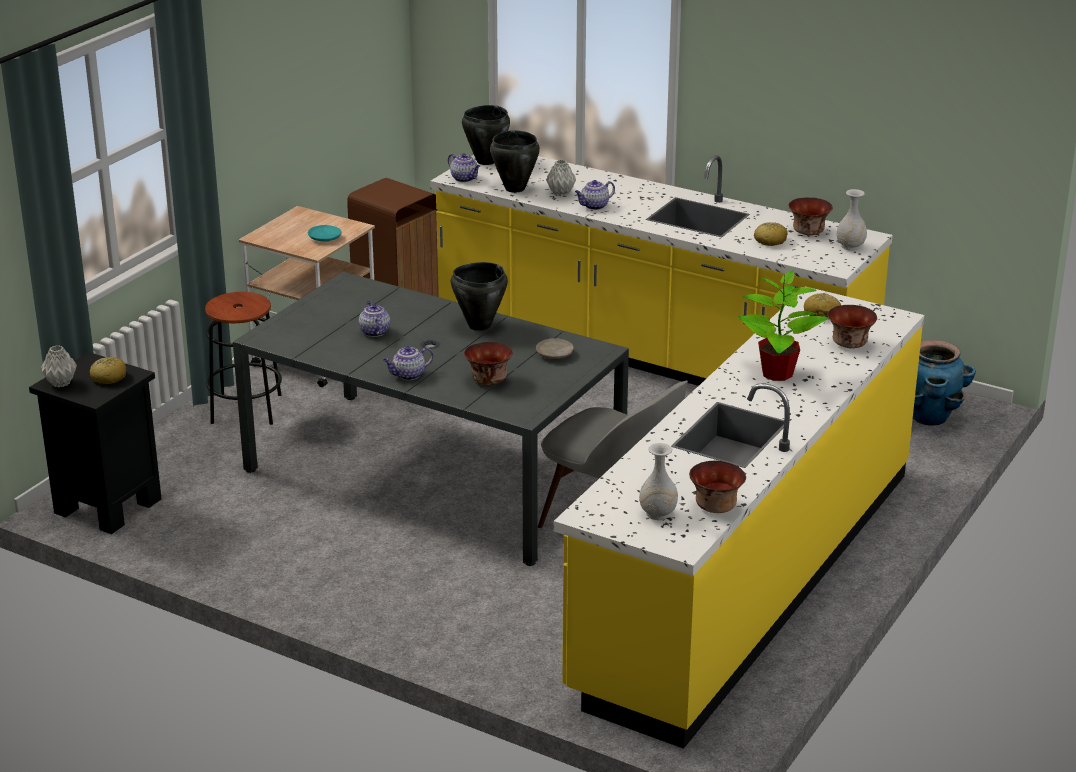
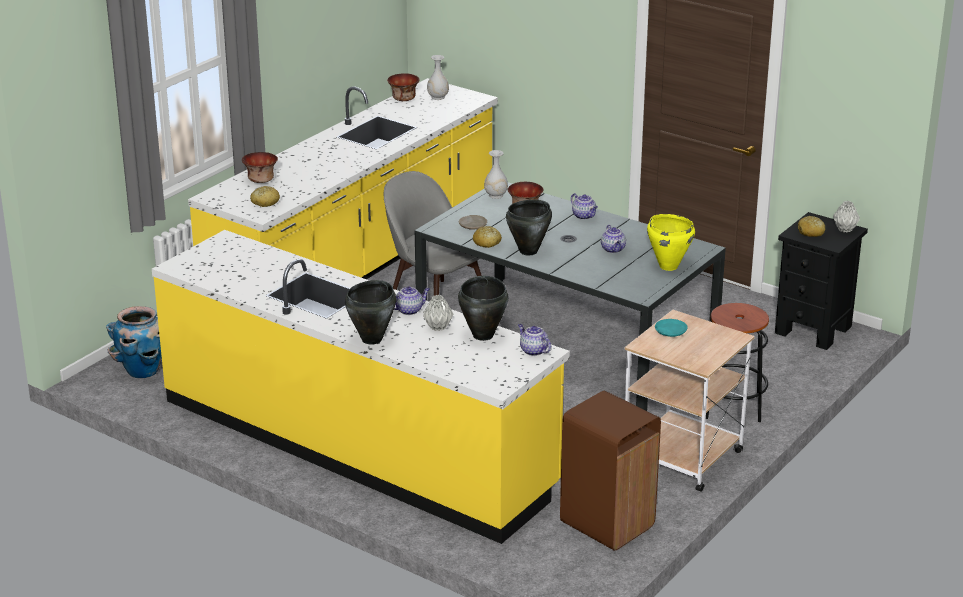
camera: 175 degrees left, 0 degrees up
(310, 314) = (668, 266): none -> yellow cooking pot
(408, 375) = (584, 216): teapot -> teapot turned 75 degrees clockwise
(485, 161) = (509, 374): black cooking pot -> black cooking pot (372, 339)
(770, 240) = (264, 266): bread -> bread (487, 242)
(776, 373) = (326, 163): potted plant -> none
(809, 232) = (224, 273): bowl -> none
(851, 246) = (198, 257): white vase -> white vase (495, 195)

